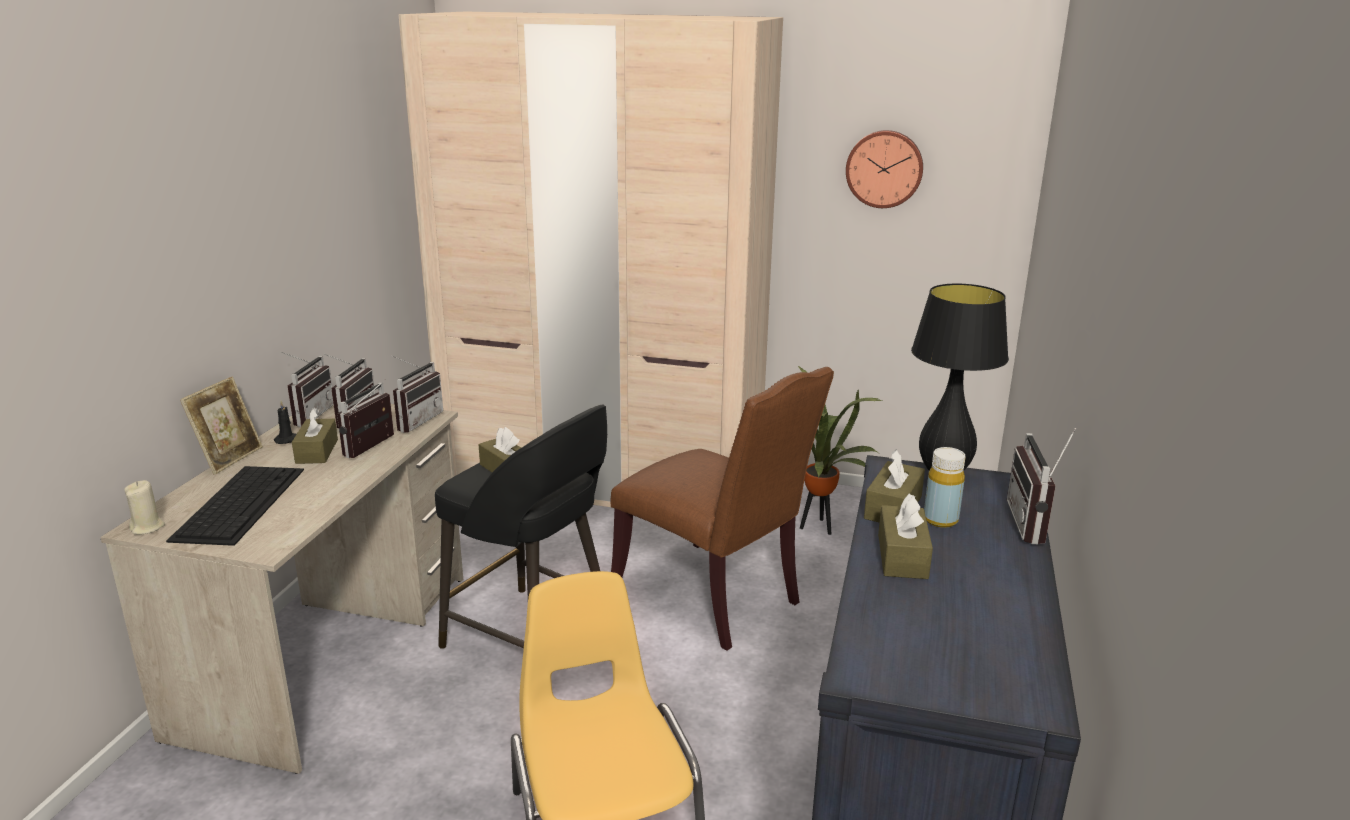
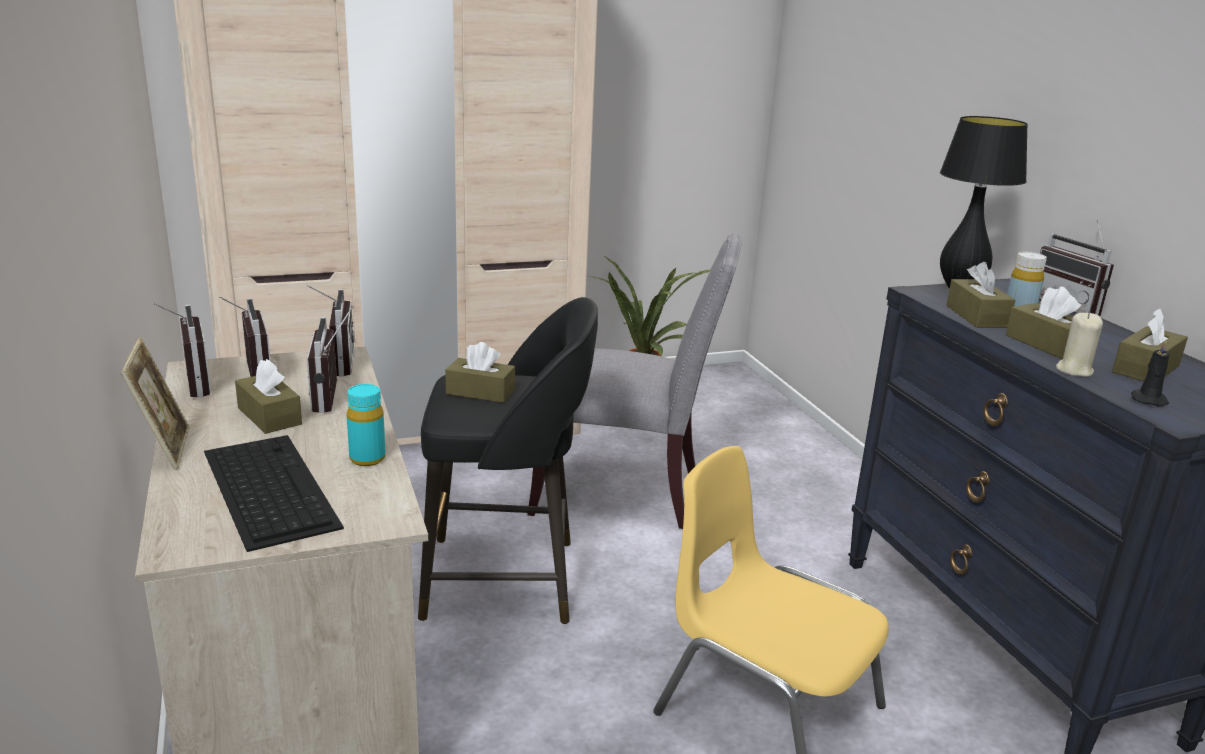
camera: 35 degrees left, 0 degrees up
(147, 527) = (188, 545): beige candle -> beige candle (1074, 370)
(288, 440) = (209, 413): black candle -> black candle (1147, 399)
(322, 500) = (367, 459): none -> turquoise bottle
(713, 599) = (625, 492): brown chair -> grey chair
(884, 168) = (650, 55): wall clock -> none
(960, 614) = (1145, 369): none -> brown tissue box

